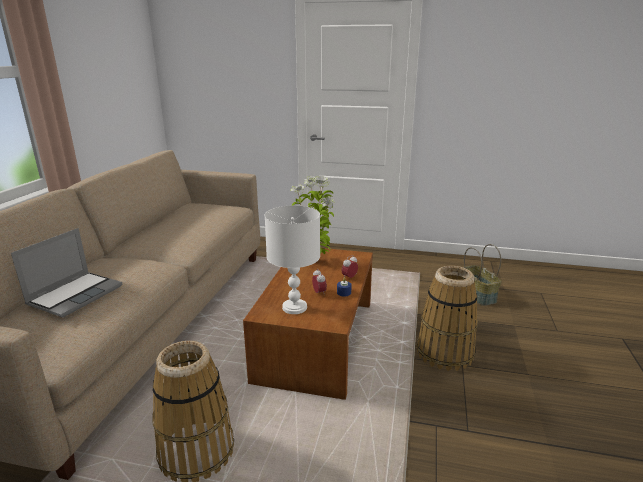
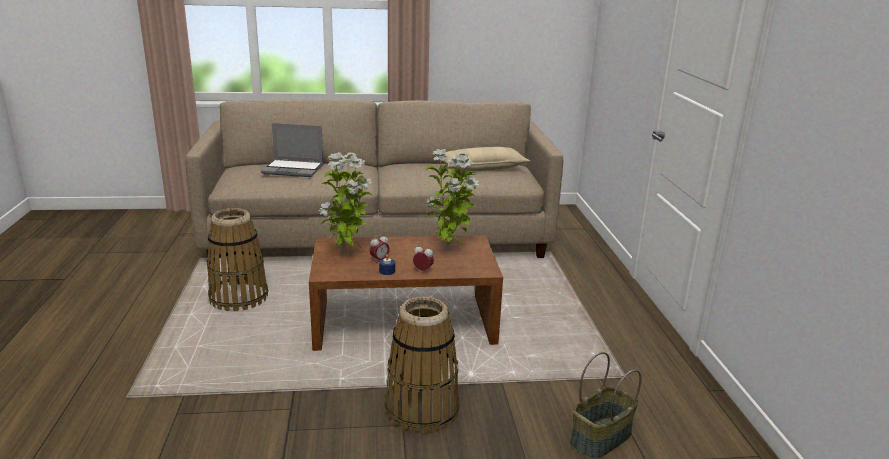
camera: 70 degrees right, 0 degrees up
(190, 213) = (482, 168): none -> beige pillow
(295, 307) = (345, 253): white table lamp -> potted plant

